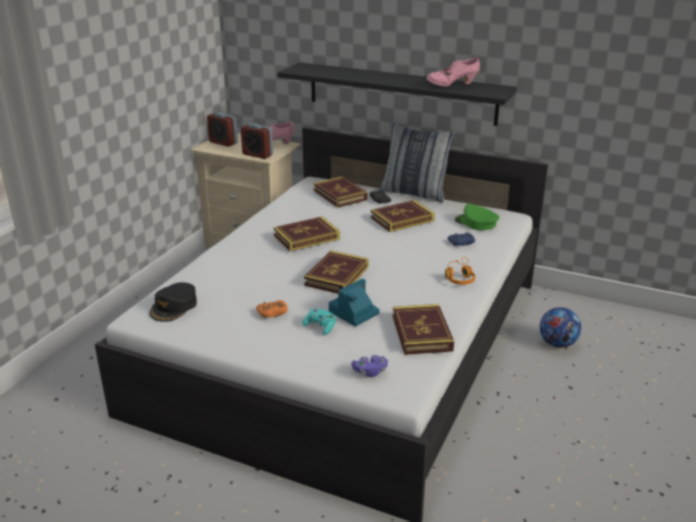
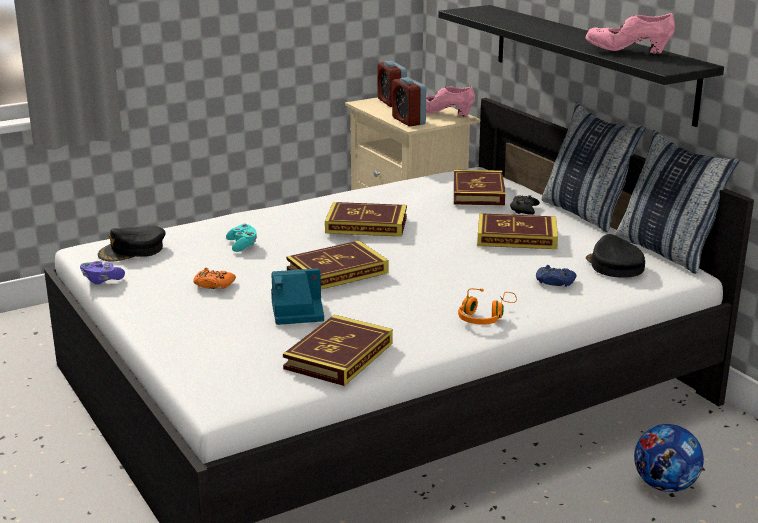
camera: 35 degrees right, 5 degrees down
(320, 327) = (239, 313): turquoise game controller -> turquoise game controller (242, 245)
(370, 372) = (218, 371): purple game controller -> purple game controller (101, 280)
(476, 223) = (614, 266): green cap -> black cap
(487, 205) = (666, 251): none -> pillow

